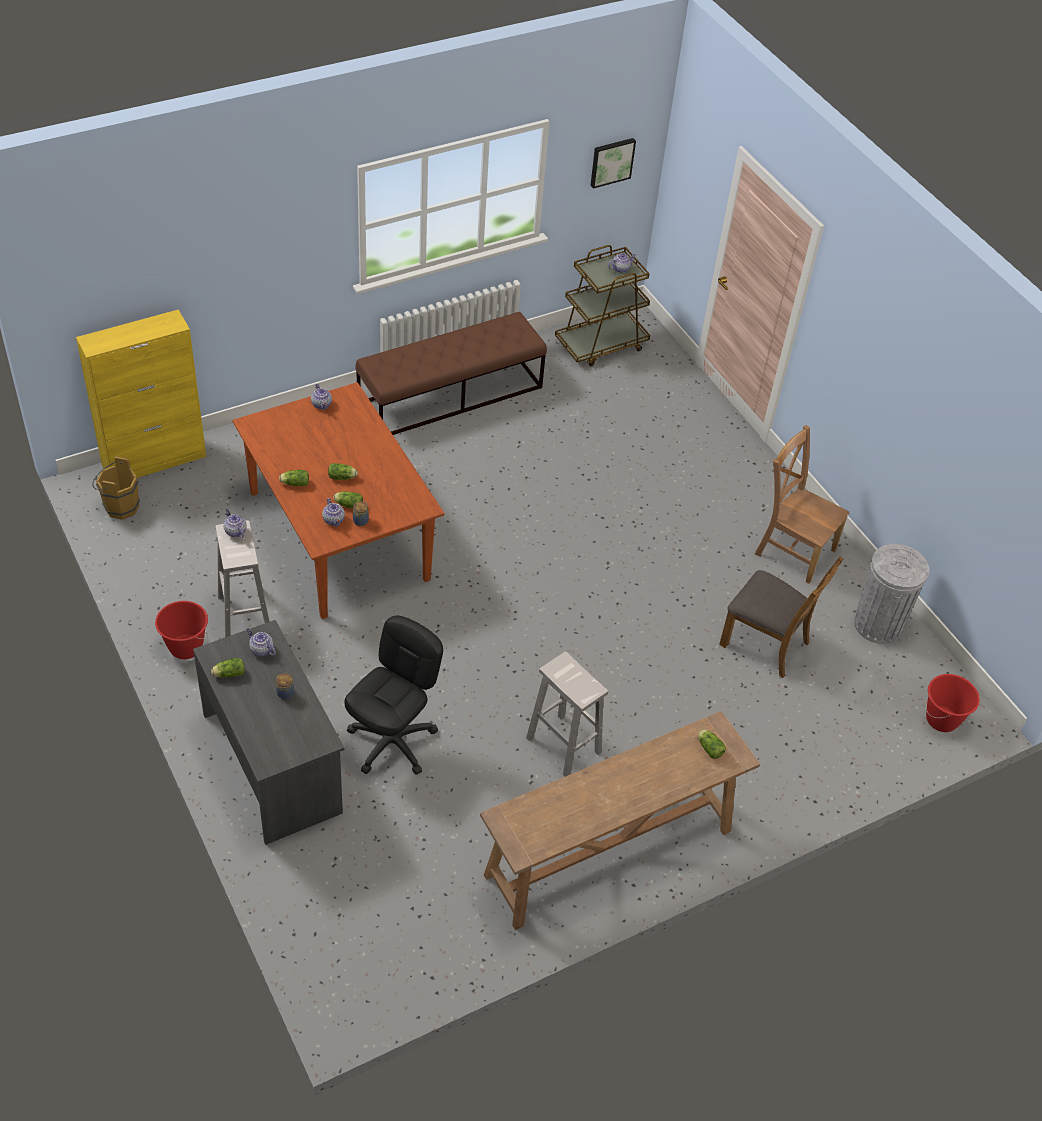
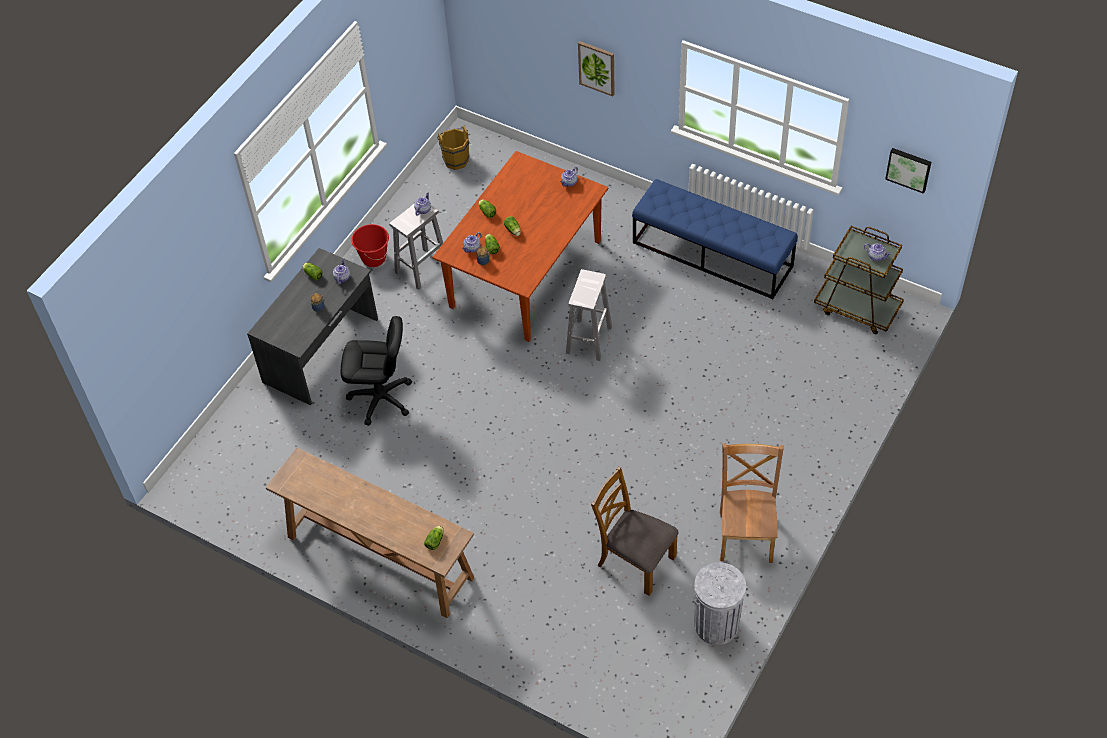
camera: 65 degrees right, 5 degrees up
(155, 461) = (508, 150): yellow cabinet -> none
(252, 273) = (597, 68): none -> picture
(451, 395) = (713, 255): brown bench -> blue bench
(564, 746) = (447, 489): white stool -> white stool (589, 341)
(766, 643) = (635, 561): brown chair -> brown chair turned 120 degrees clockwise
(942, 719) = (653, 708): red bucket -> none

